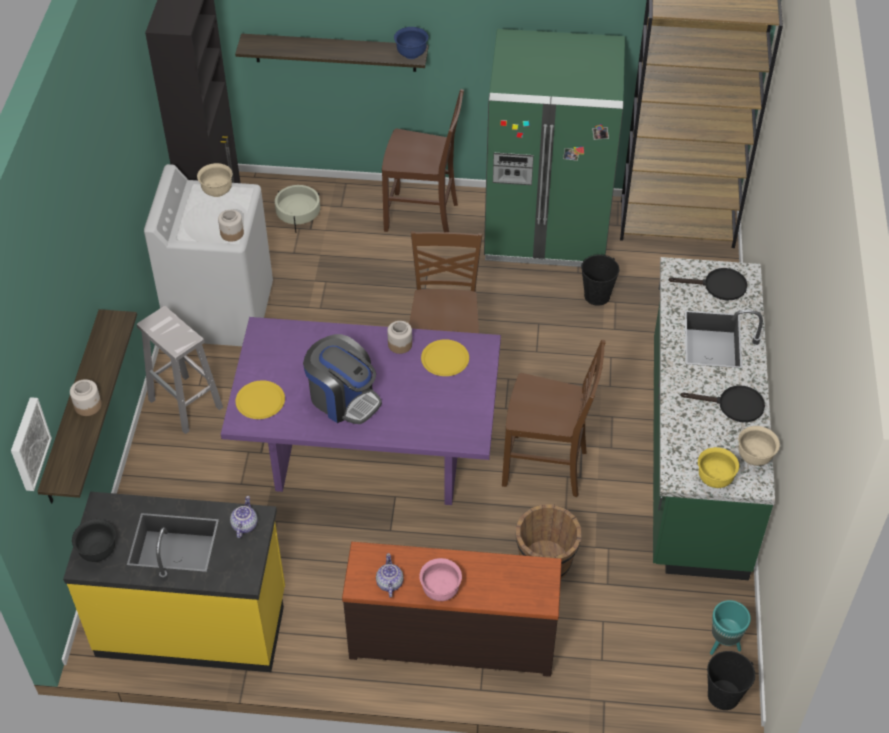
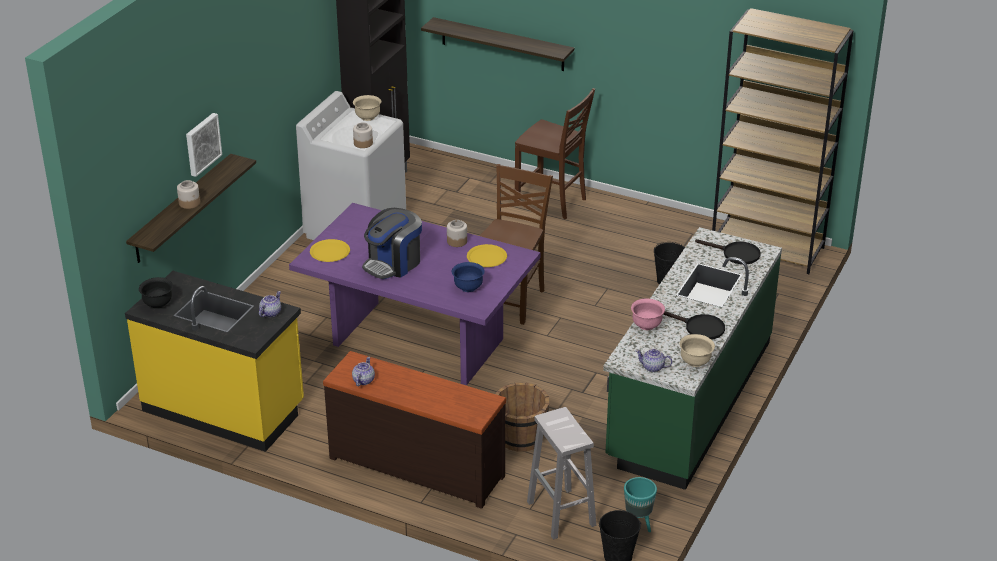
camera: 20 degrees right, 15 degrees down
(27, 444) = (126, 196): picture -> picture (202, 144)
(186, 404) = (296, 278): white stool -> white stool (562, 514)
(298, 216) = (451, 182): beige planter -> none
(343, 398) = (393, 263): coffee machine -> coffee machine turned 75 degrees clockwise
(411, 54) = (557, 50): blue bowl -> blue bowl (468, 287)
(440, 590) = (399, 393): pink bowl -> pink bowl (647, 325)
(546, 231) = (650, 231): green fridge -> none
(546, 468) = (558, 380): brown chair -> none
(714, 478) = (653, 367): yellow bowl -> teapot

